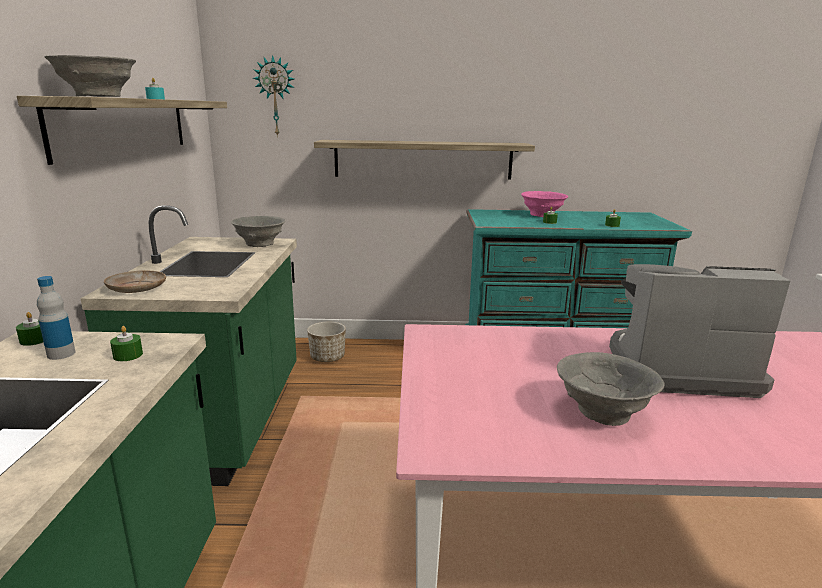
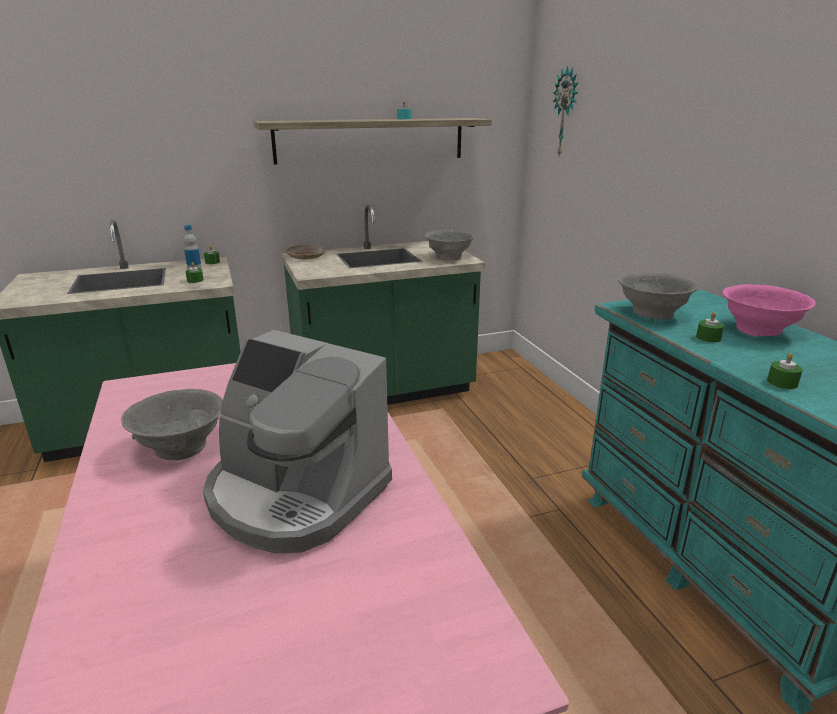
camera: 70 degrees right, 5 degrees up
(98, 97) = (299, 120): grey bowl -> grey bowl (652, 314)
(327, 357) = (523, 400): planter -> none
(423, 159) = (670, 205): shelf -> none
(677, 369) = (295, 494): coffee machine -> coffee machine turned 135 degrees clockwise

